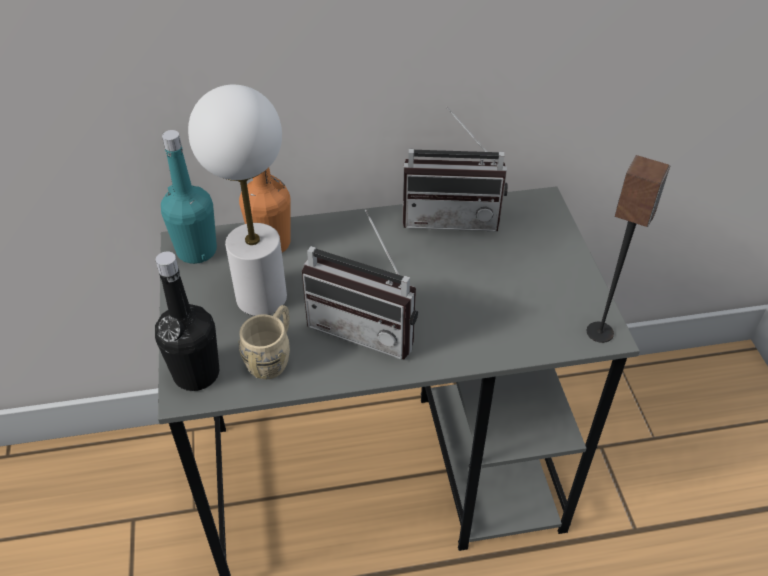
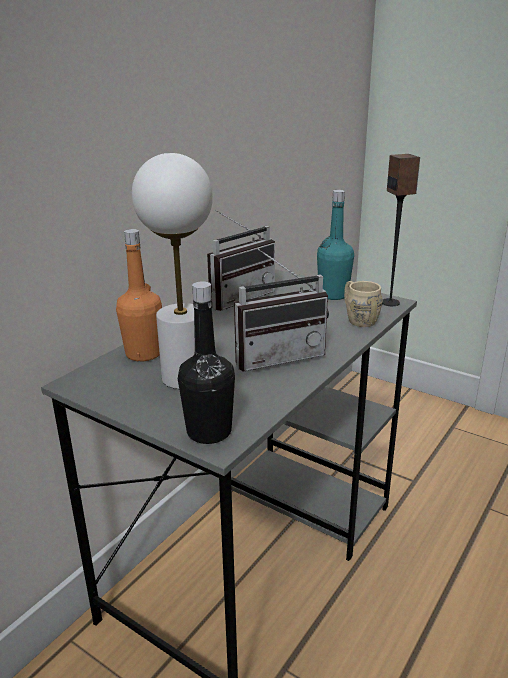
camera: 45 degrees left, 20 degrees down
(197, 251) = (92, 381): turquoise bottle -> turquoise bottle (333, 295)
(273, 357) = (245, 396): beige mug -> beige mug (358, 318)

